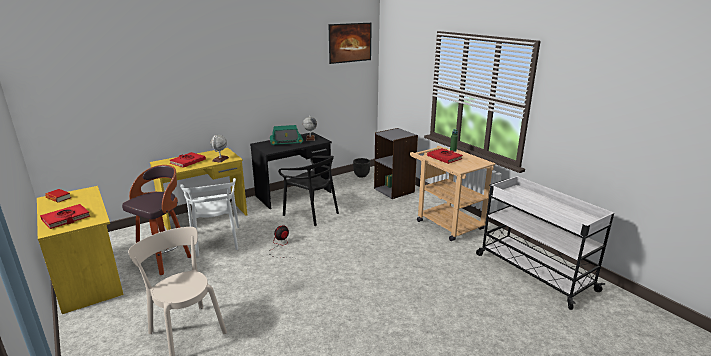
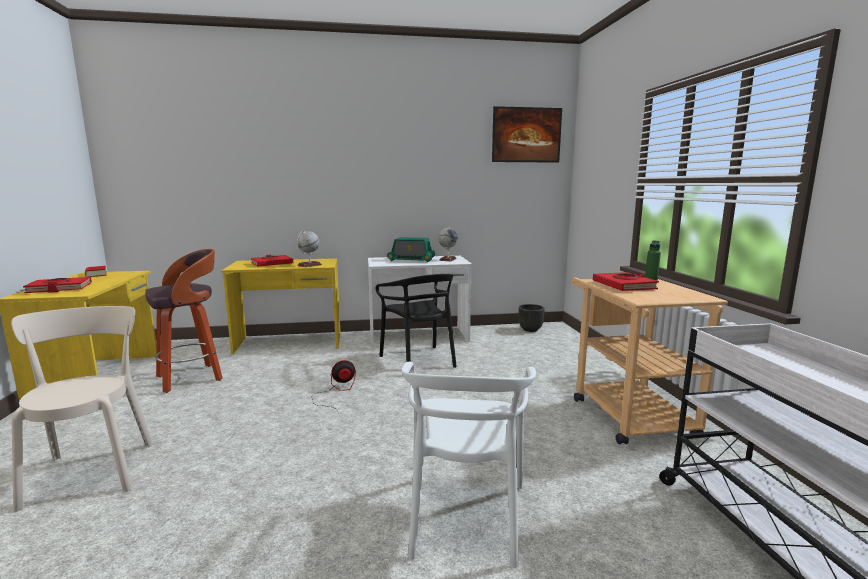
camera: 25 degrees right, 10 degrees down
(216, 240) = (270, 369): white chair -> white chair (465, 516)
(294, 194) = (418, 336): black desk -> white desk
(394, 190) = (567, 353): grey bookcase -> none

